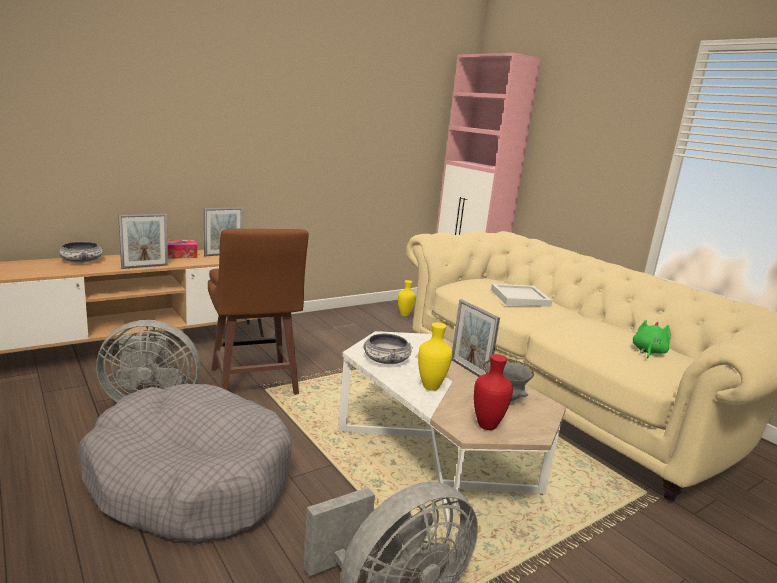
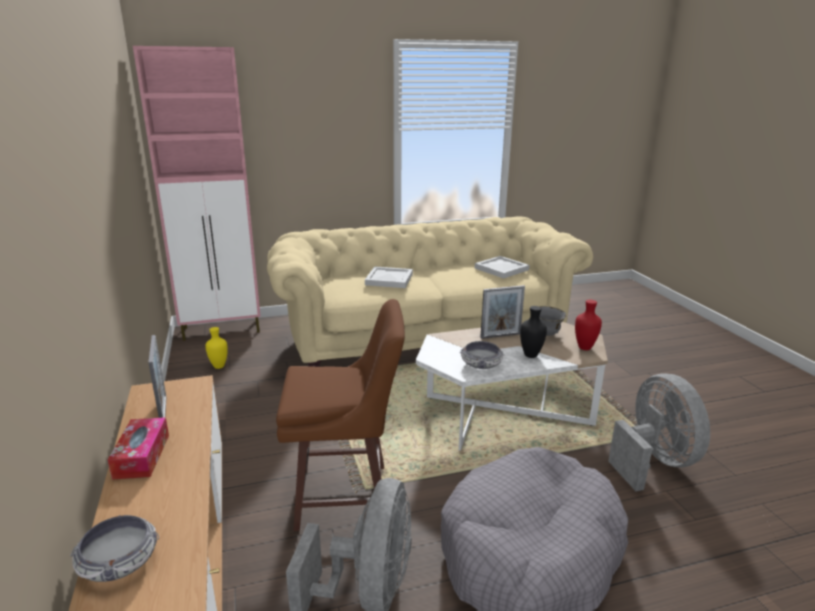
camera: 70 degrees left, 5 degrees up
(145, 266) = (196, 484): picture frame -> none
(429, 387) = (531, 356): yellow vase -> black vase
(648, 352) = (501, 269): green plush toy -> white tray

